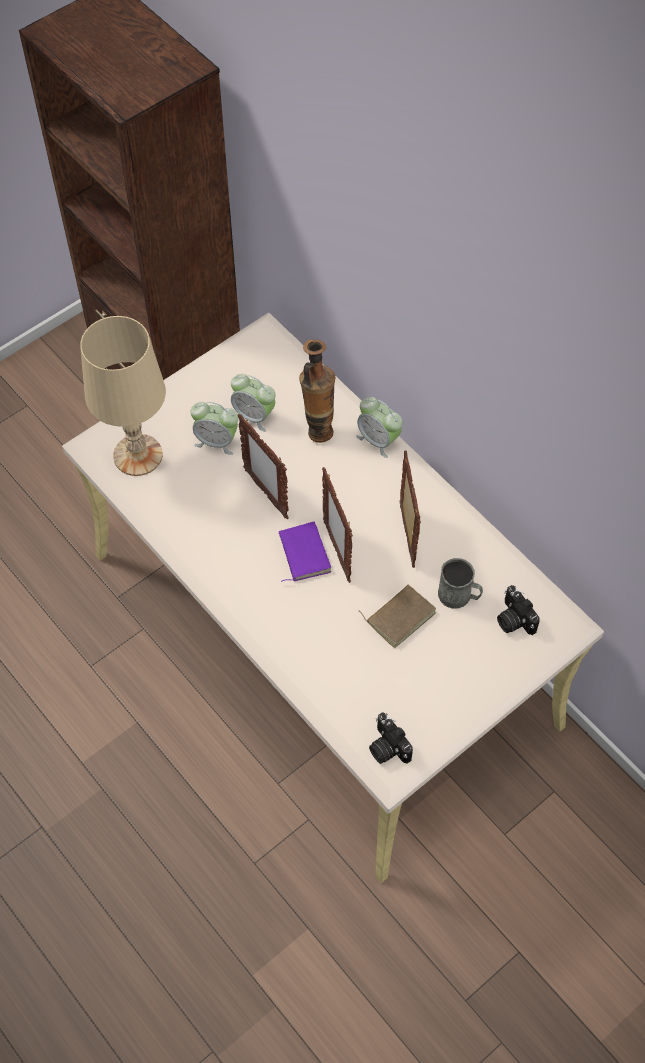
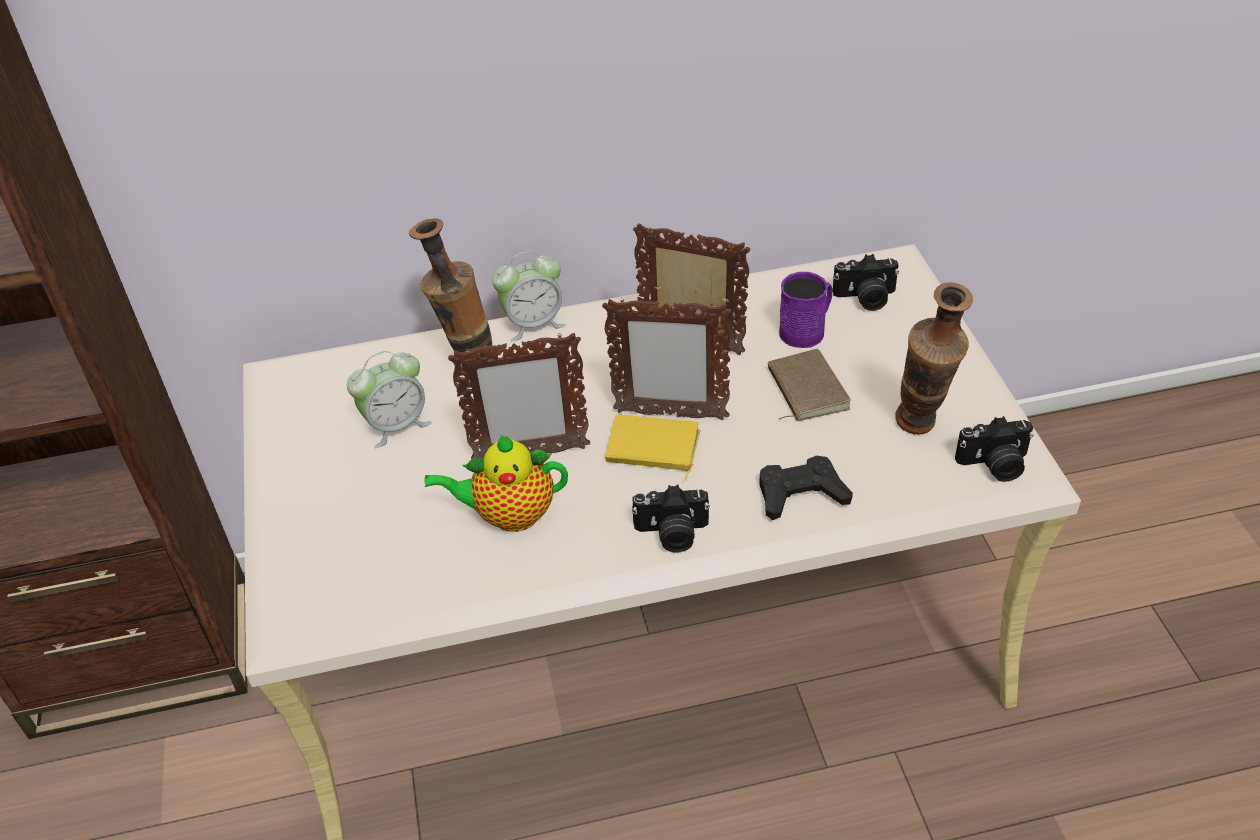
camera: 60 degrees left, 15 degrees down
(138, 454) = (351, 575): beige table lamp -> none
(215, 506) = (509, 515): none -> teapot
(216, 441) = (404, 477): alarm clock -> none
(241, 592) = (672, 534): none -> camera
(302, 554) = (652, 449): purple book -> yellow book
(306, 647) = (801, 494): none -> black game controller
(396, 695) = (920, 431): none -> vase
(459, 596) = (806, 330): grey mug -> purple mug

